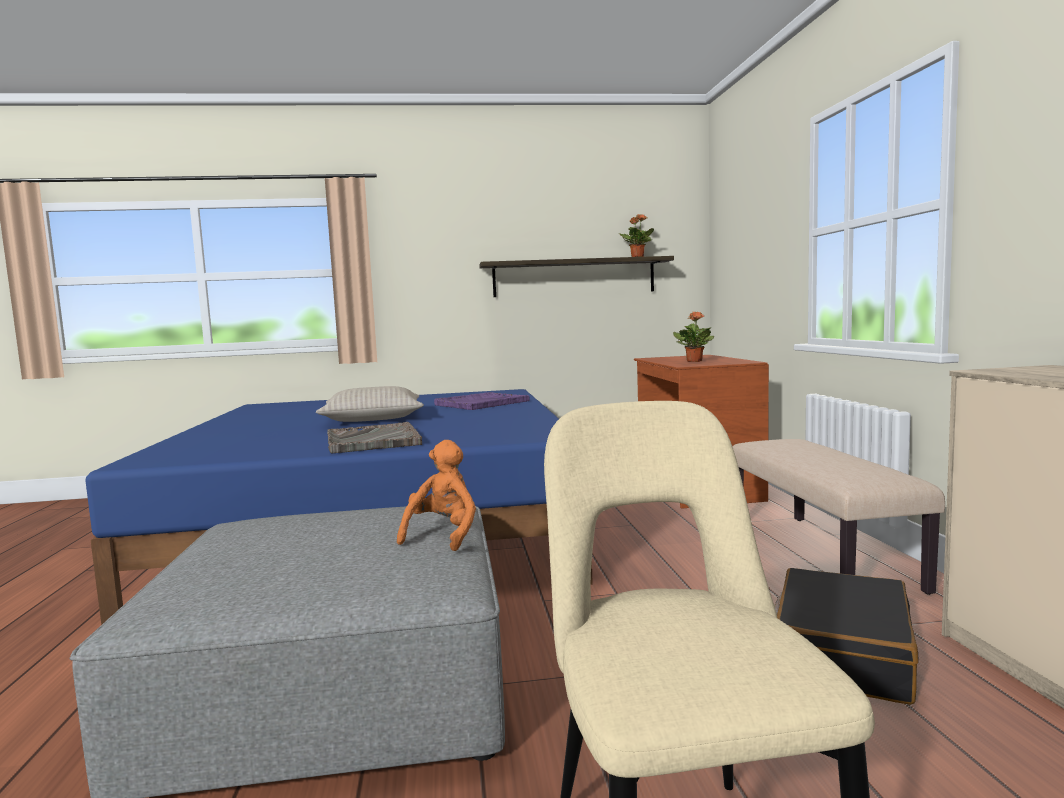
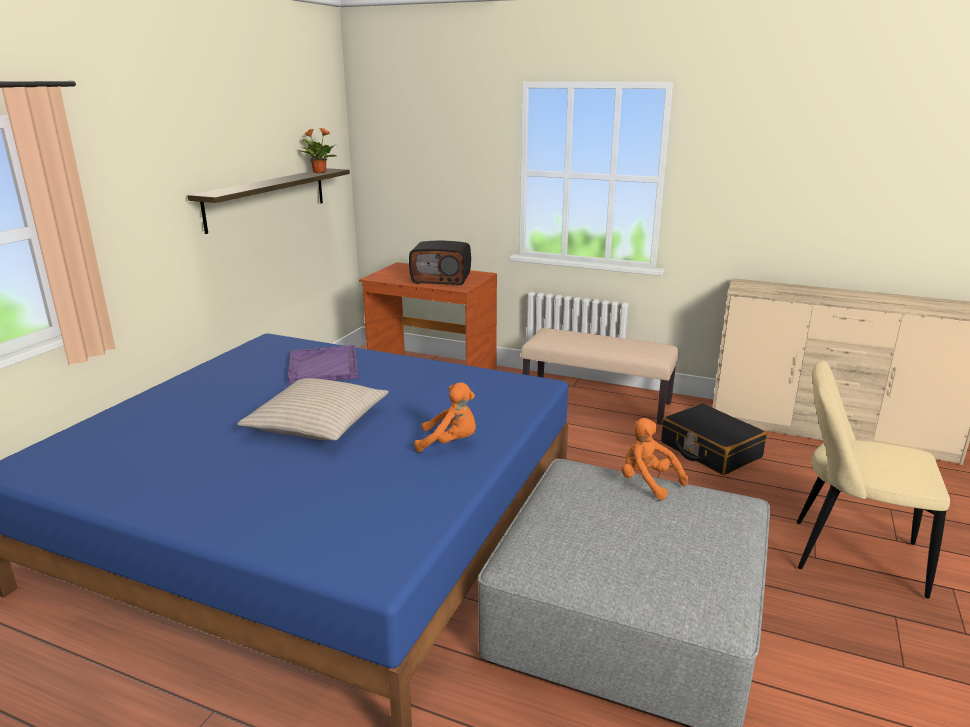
camera: 60 degrees left, 15 degrees up
(372, 440) = (450, 443): grey tray -> orange plush toy
(694, 361) = (441, 279): potted plant -> radio

